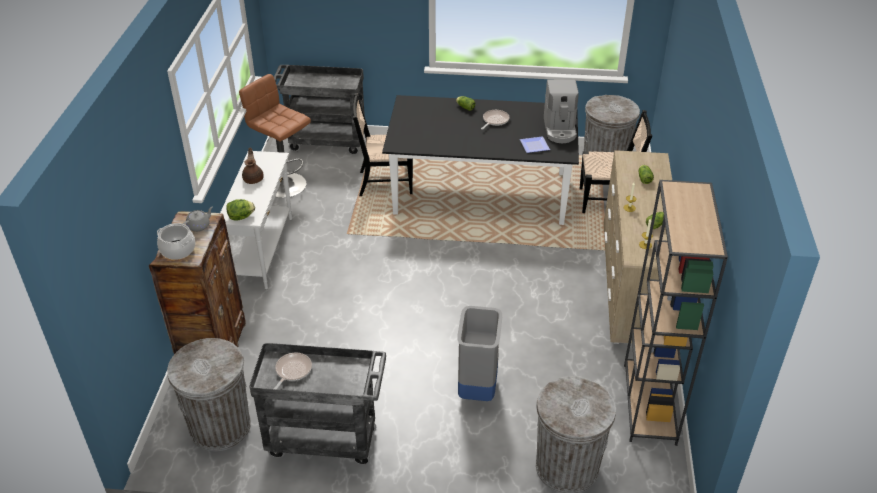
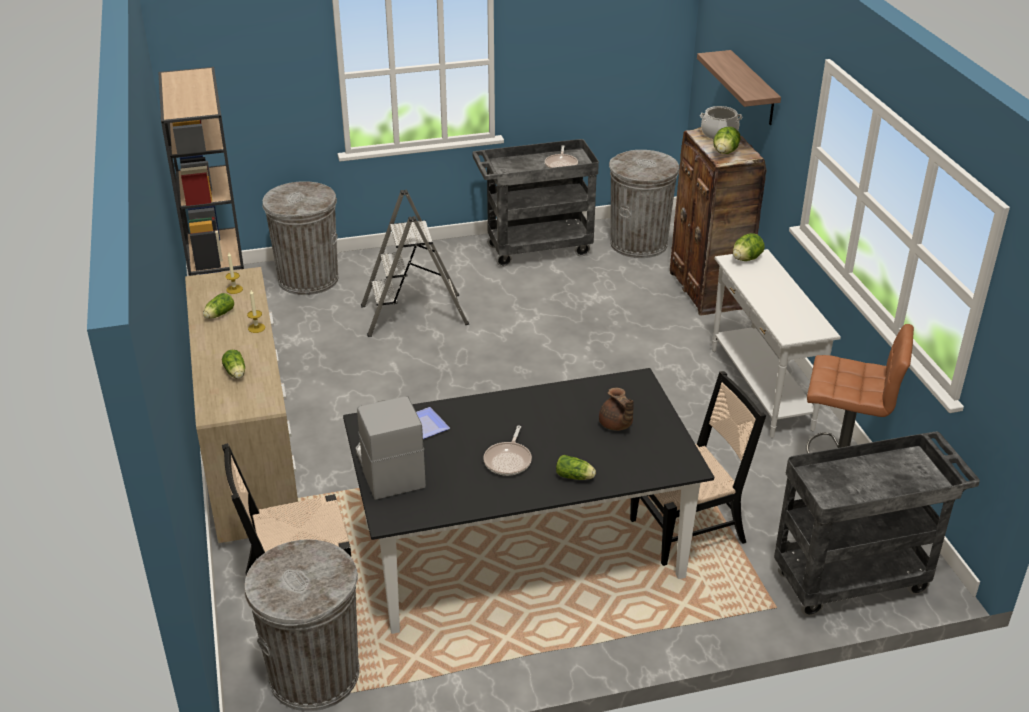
camera: 160 degrees right, 5 degrees down
(142, 210) = (753, 89): none -> shelf
(199, 226) = (725, 152): grey teapot -> lettuce
(253, 178) = (785, 301): brown teapot -> brown teapot (616, 425)
(477, 389) = (415, 314): grey trash can -> grey step ladder

